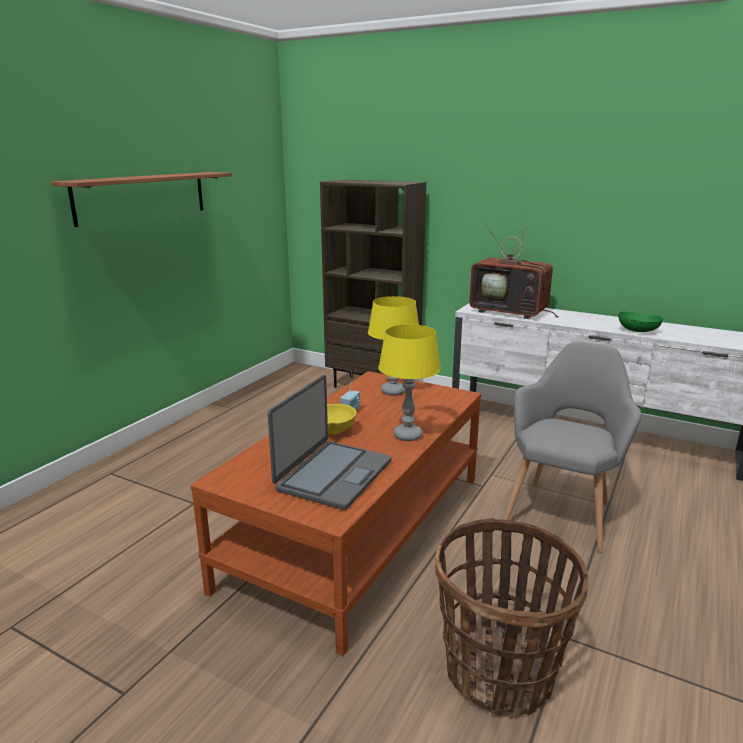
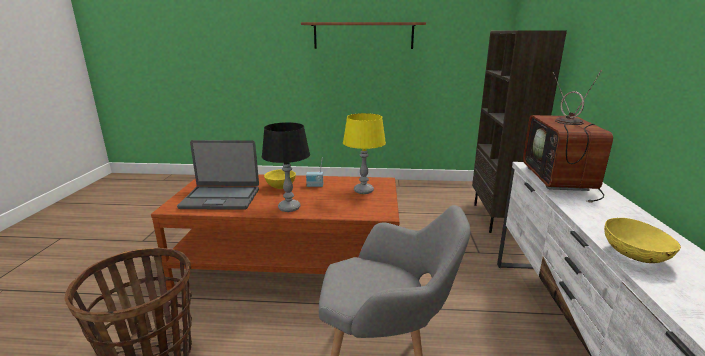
camera: 65 degrees right, 0 degrees up
(407, 435) = (289, 208): yellow table lamp -> black table lamp
(638, 331) = (635, 256): green bowl -> yellow bowl

